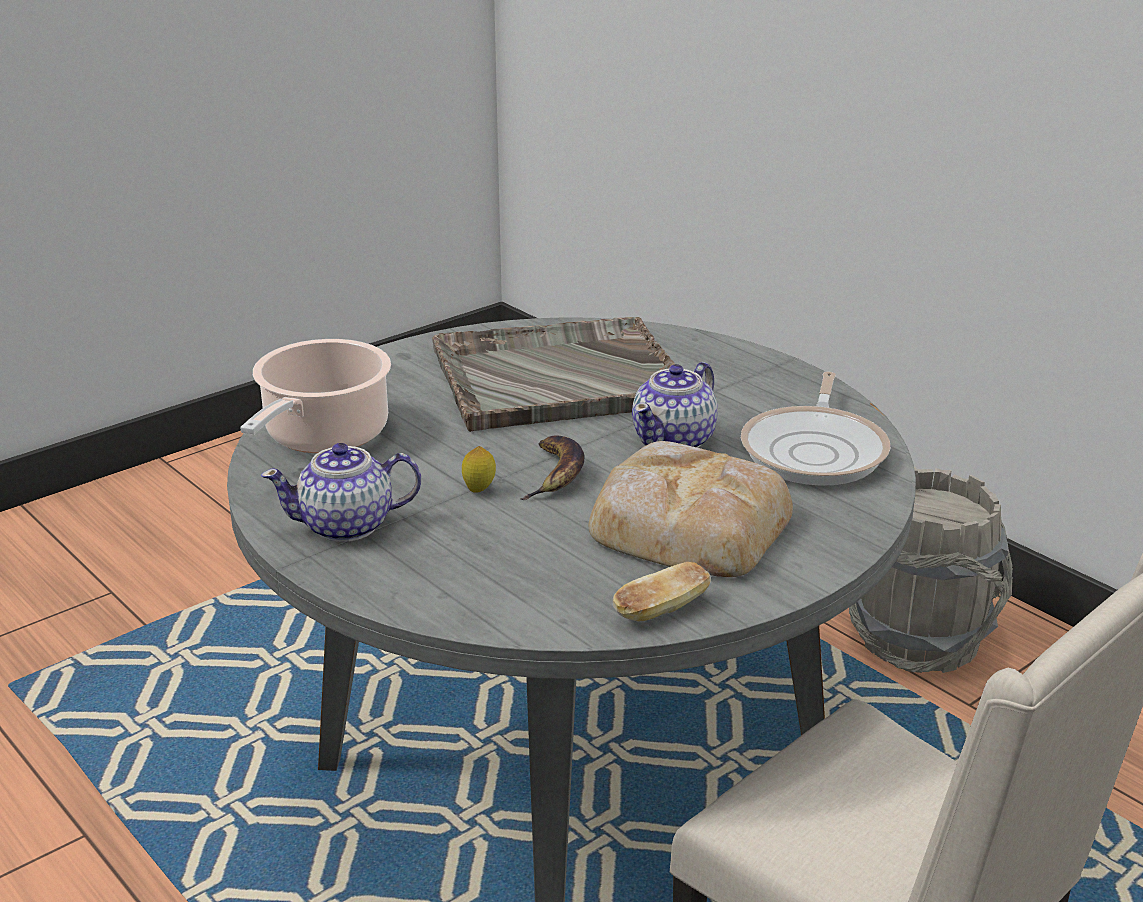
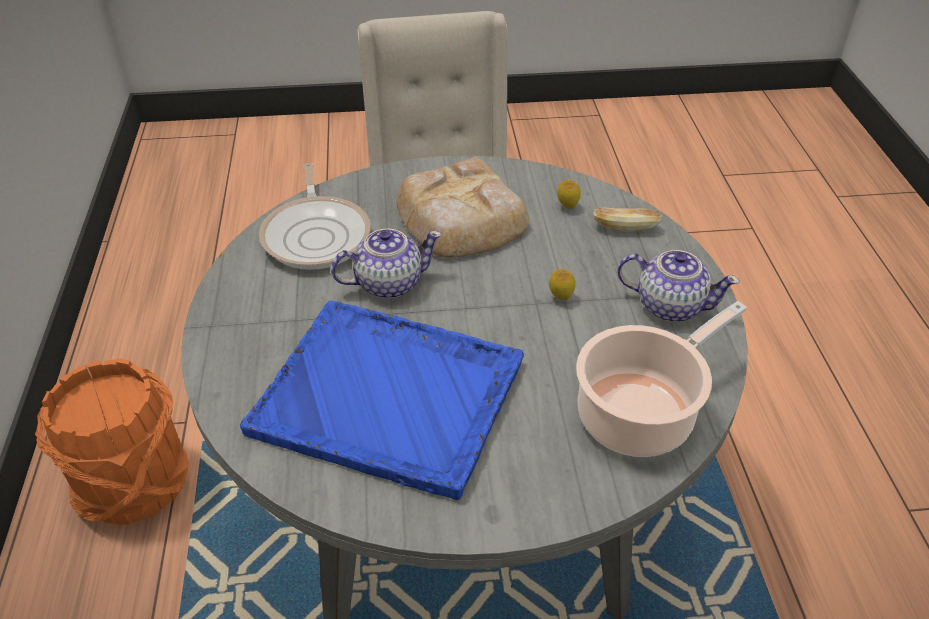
camera: 145 degrees left, 15 degrees up
(555, 474) = (498, 289): banana -> none
(556, 377) = (390, 398): grey tray -> blue tray
(571, 589) = (567, 207): none -> lemon
(661, 610) = (534, 178): bread -> bread (625, 228)
(816, 451) = (317, 234): frying pan -> frying pan turned 120 degrees clockwise
(919, 640) = (135, 484): grey bucket -> orange bucket

